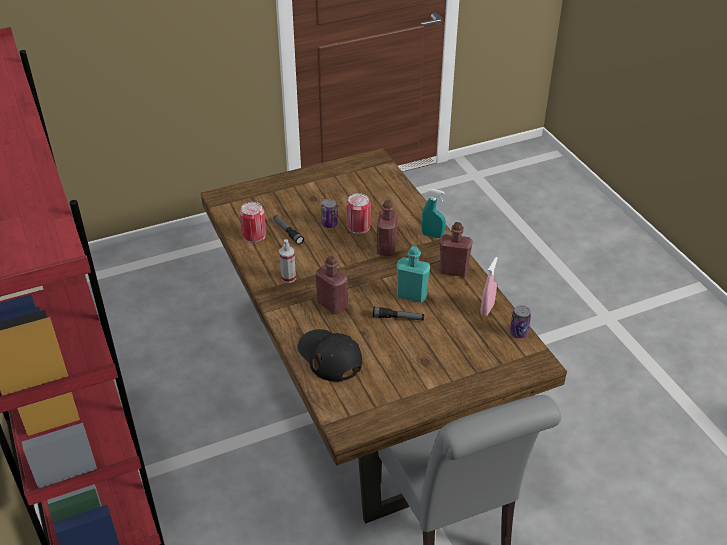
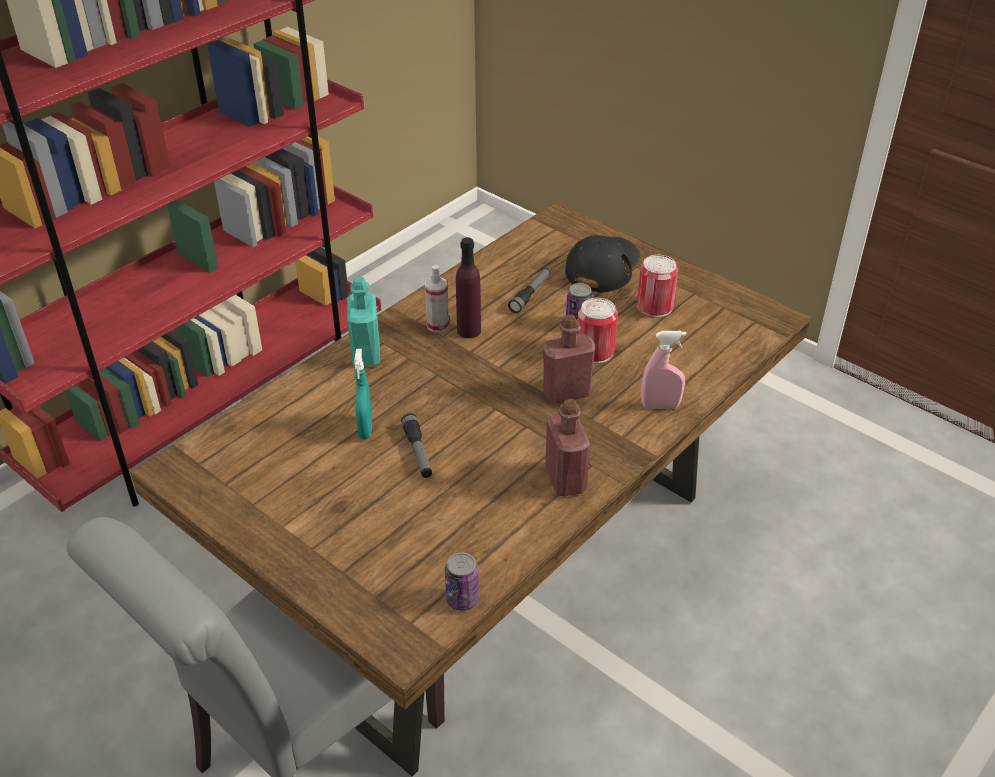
camera: 65 degrees right, 0 degrees up
(254, 235) = (503, 270): can -> can (654, 307)
(303, 267) = (469, 330): none -> purple bottle
(329, 356) = (304, 410): black cap -> black cap (603, 266)
(332, 305) = (407, 380): red bottle -> none
(411, 295) = (476, 451): turquoise bottle -> turquoise bottle (366, 354)
(432, 235) = (636, 432): turquoise spray bottle -> turquoise spray bottle (365, 428)
(487, 309) = (497, 545): pink spray bottle -> pink spray bottle (660, 406)

